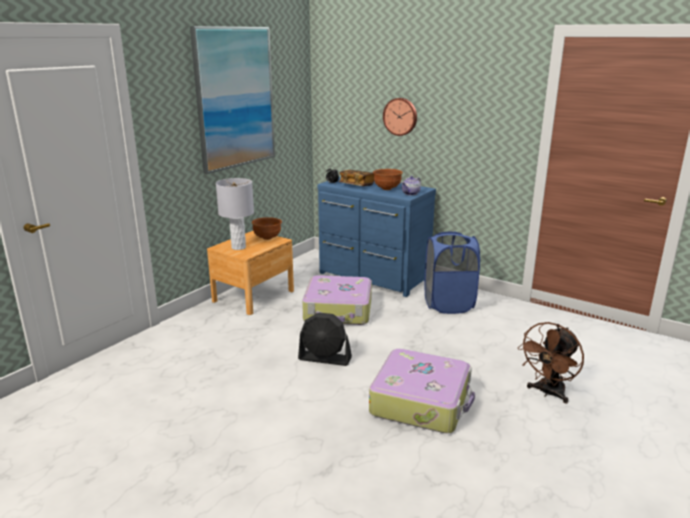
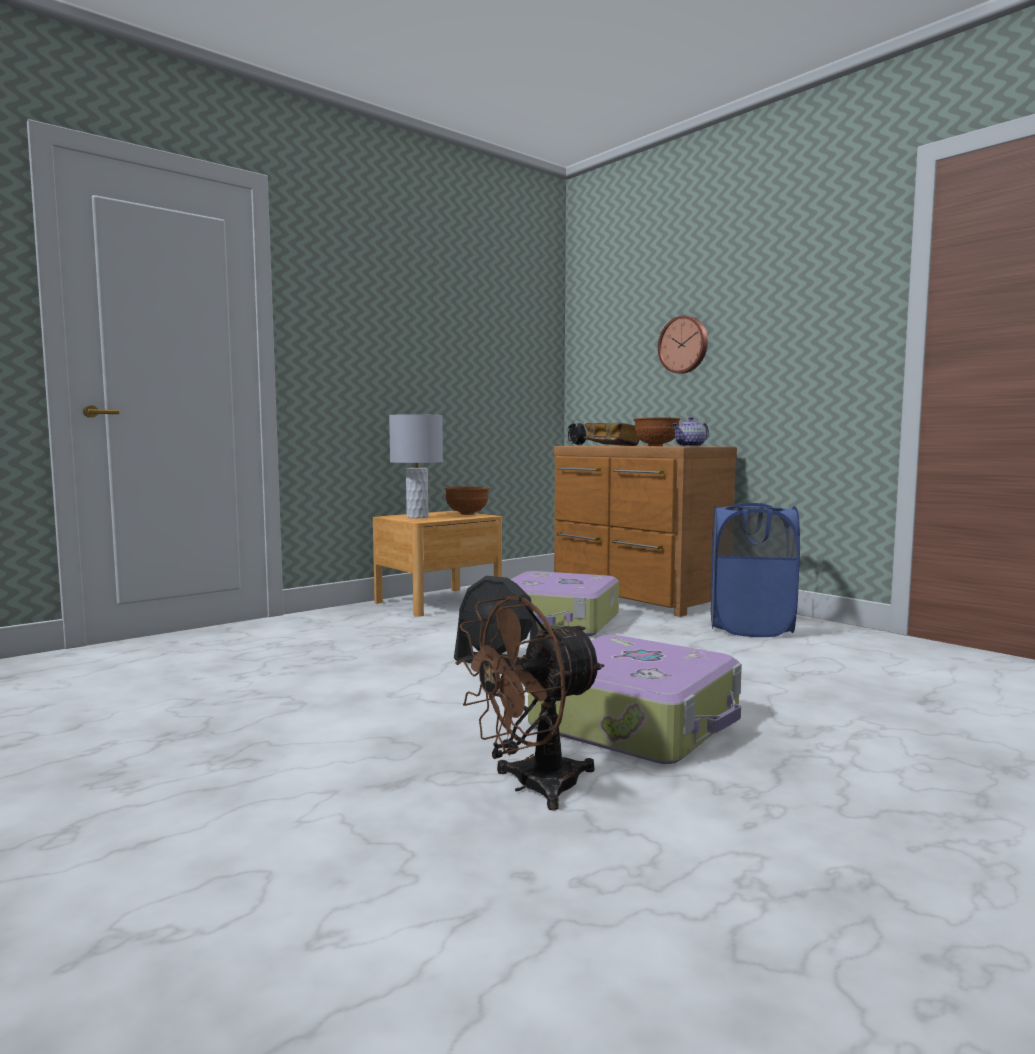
camera: 15 degrees right, 15 degrees down
(235, 98) = (438, 314): picture -> none
(373, 277) = (636, 597): blue dresser -> brown dresser
(548, 393) = (910, 737): brown fan -> brown fan (532, 787)

